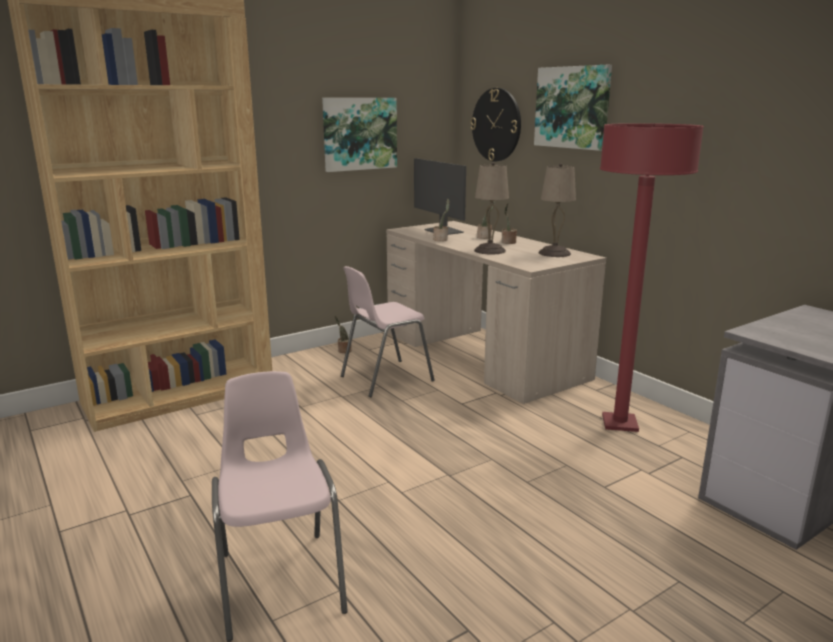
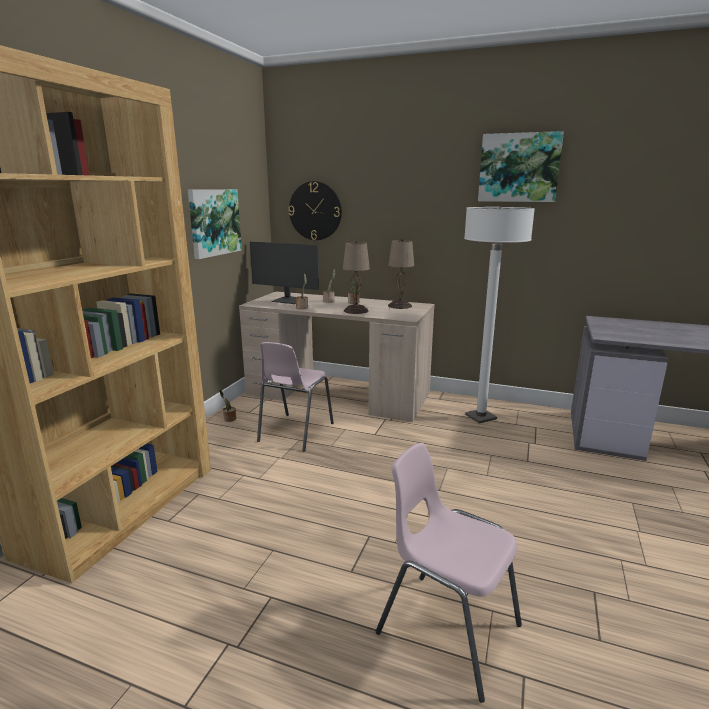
camera: 35 degrees left, 0 degrees up
(573, 107) = (392, 196): picture -> picture (519, 168)
(619, 423) = (480, 417): red floor lamp -> white floor lamp

